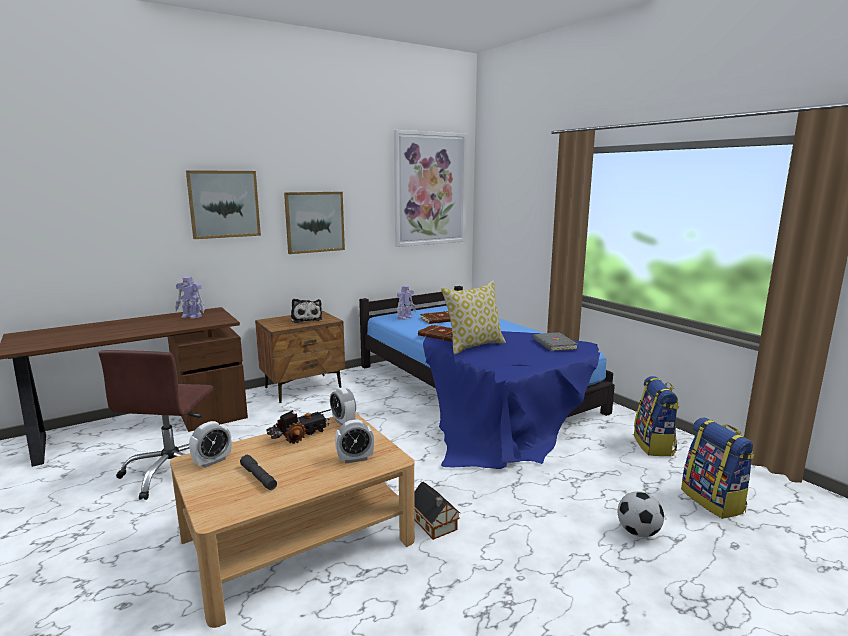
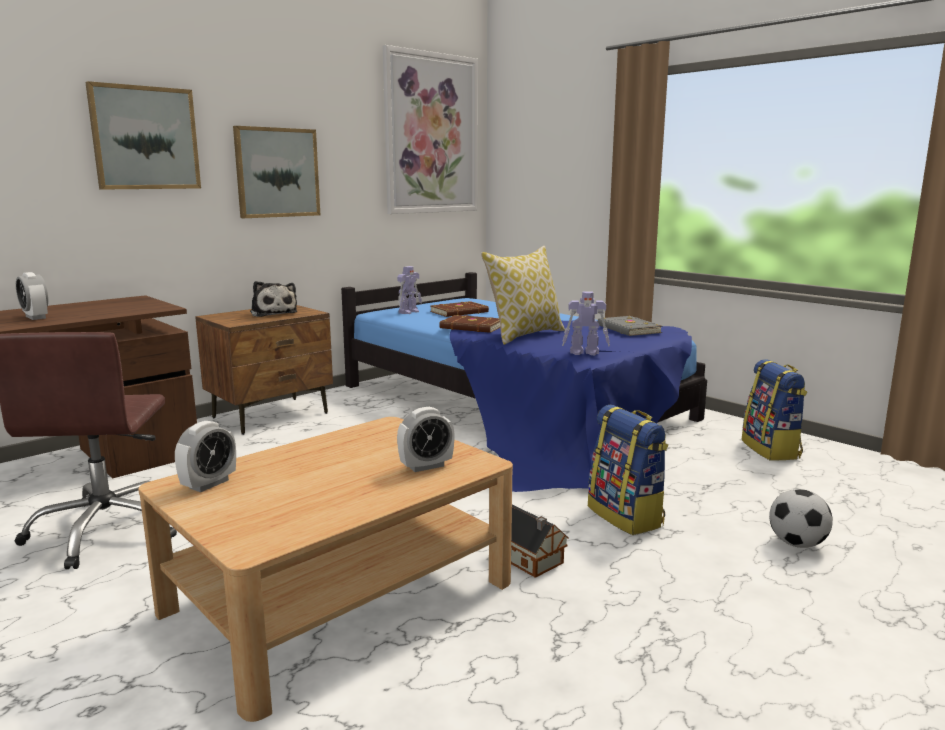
camera: 10 degrees left, 0 degrees up
(192, 316) = (105, 305): toy robot -> toy robot (585, 352)
(258, 477) = (293, 497): grey flashlight -> none
(300, 435) = (329, 446): toy truck -> none
(343, 422) = (384, 427): alarm clock -> alarm clock (36, 317)
(713, 501) = (870, 502): backpack -> backpack (626, 516)

